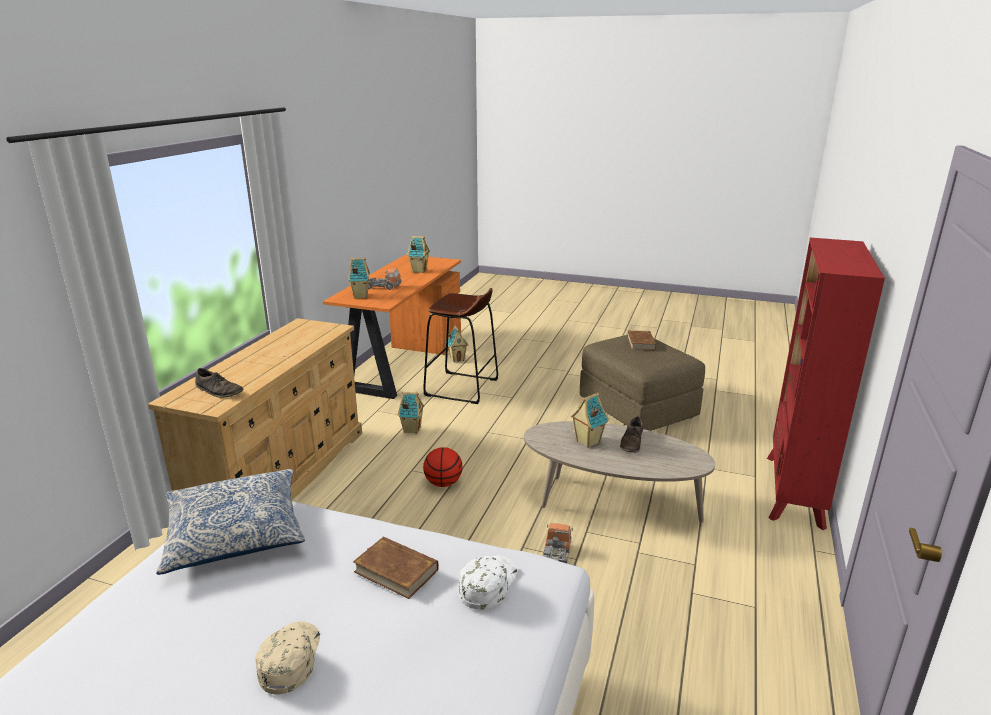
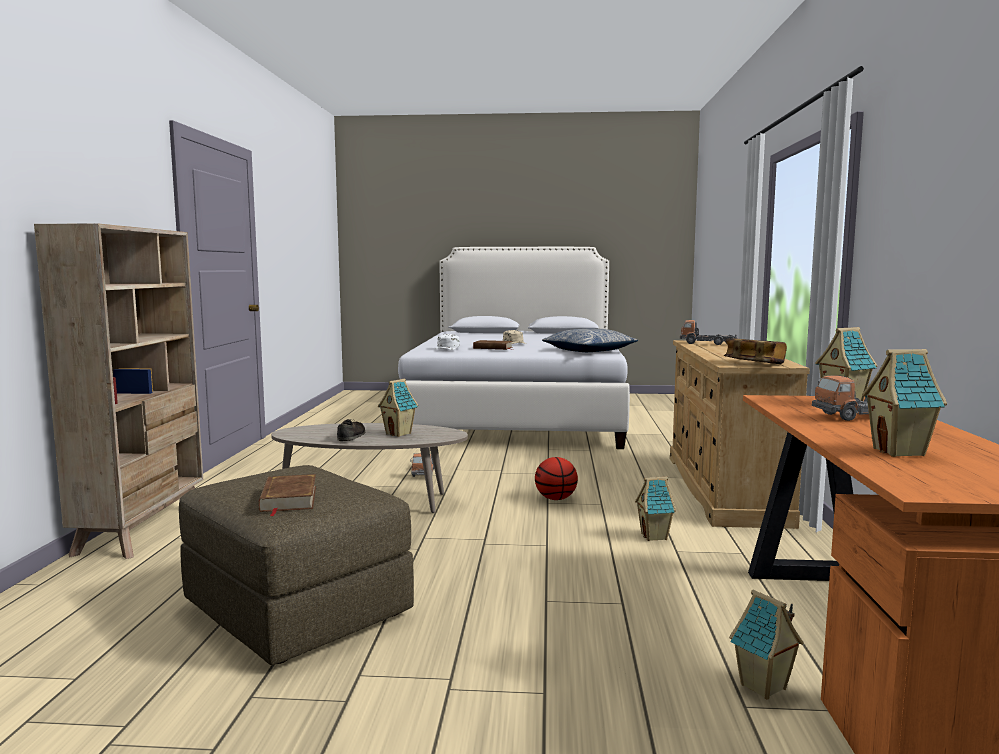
camera: 165 degrees right, 15 degrees down
(219, 391) = (708, 343): brown shoe -> toy truck
(316, 328) = (754, 364): none -> book
(461, 388) = (659, 607): brown stool -> none
(793, 491) = (143, 529): red bookcase -> beige bookcase

